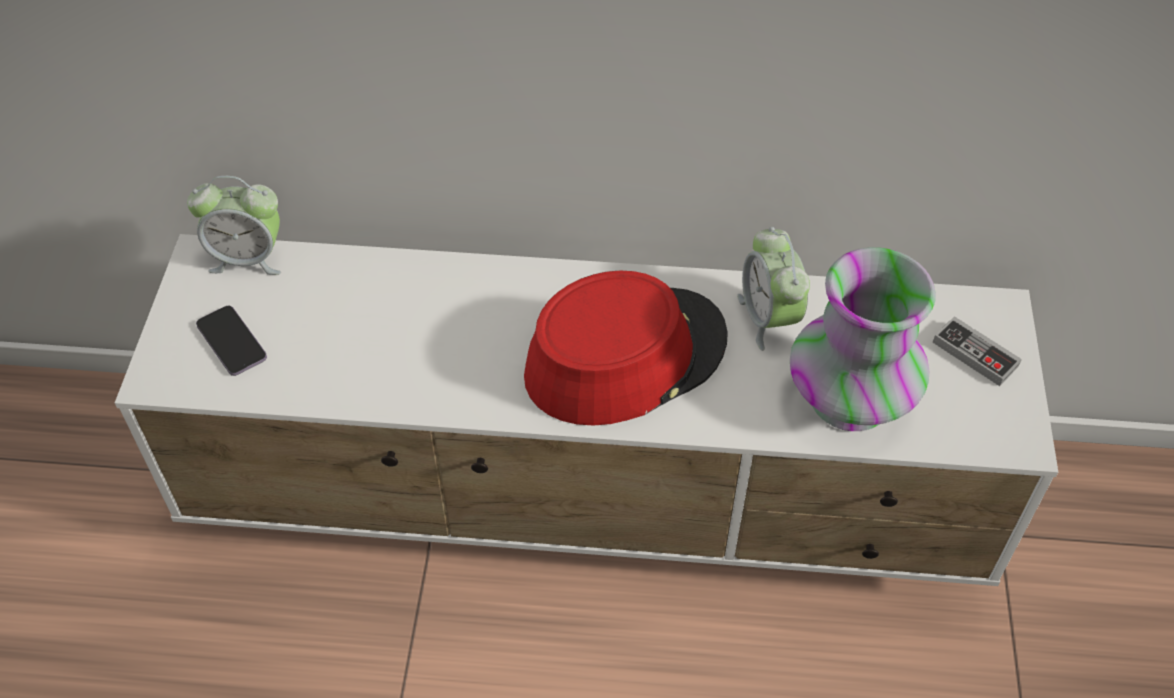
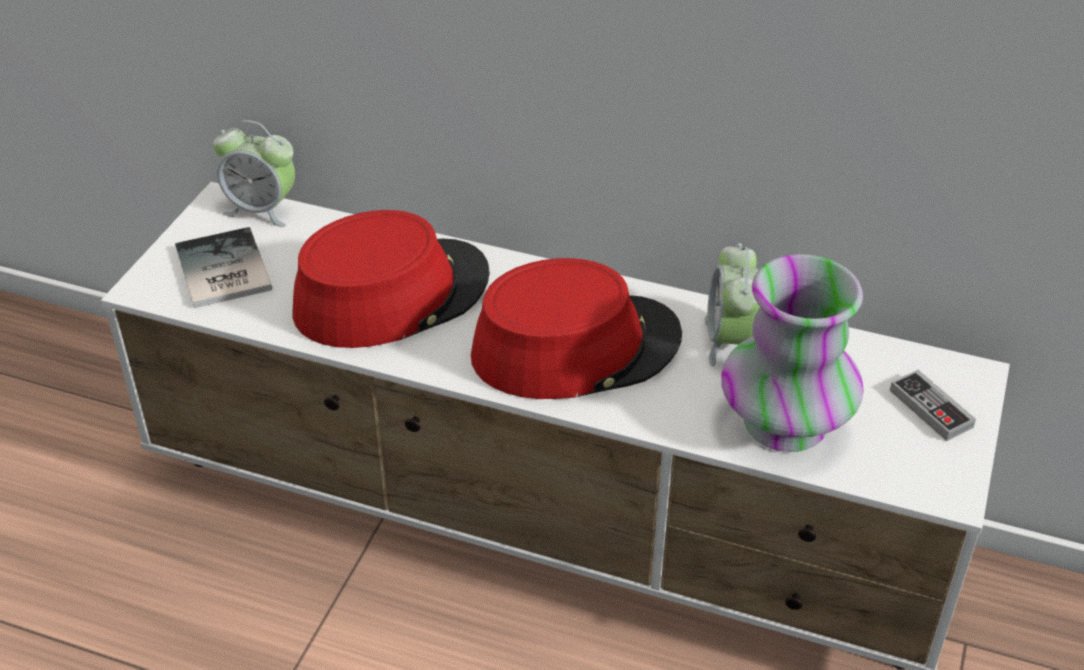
camera: 15 degrees right, 10 degrees down
(232, 342) = (220, 271): phone -> book
(420, 333) = (391, 294): none -> red hat

